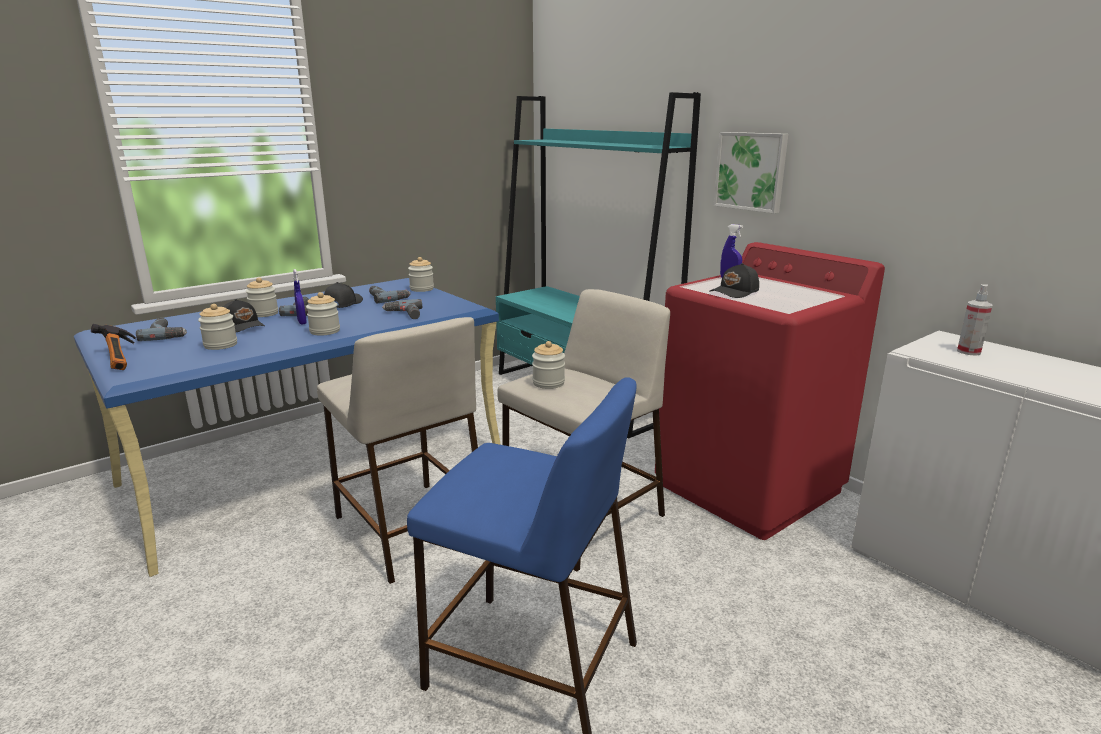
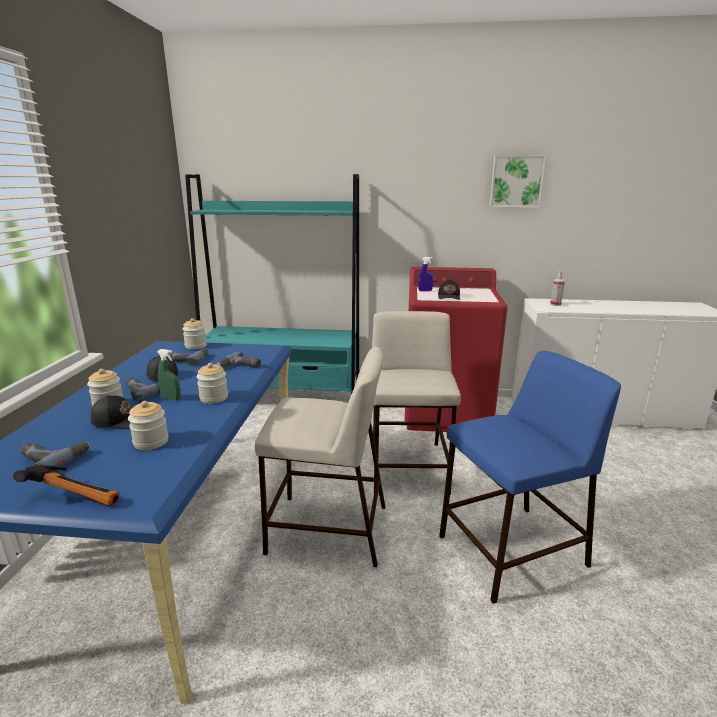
camera: 45 degrees left, 0 degrees up
(302, 322) = (171, 399): blue spray bottle -> green spray bottle
(548, 383) = (403, 380): jar -> none
(751, 171) = (401, 223): picture -> picture (516, 181)

